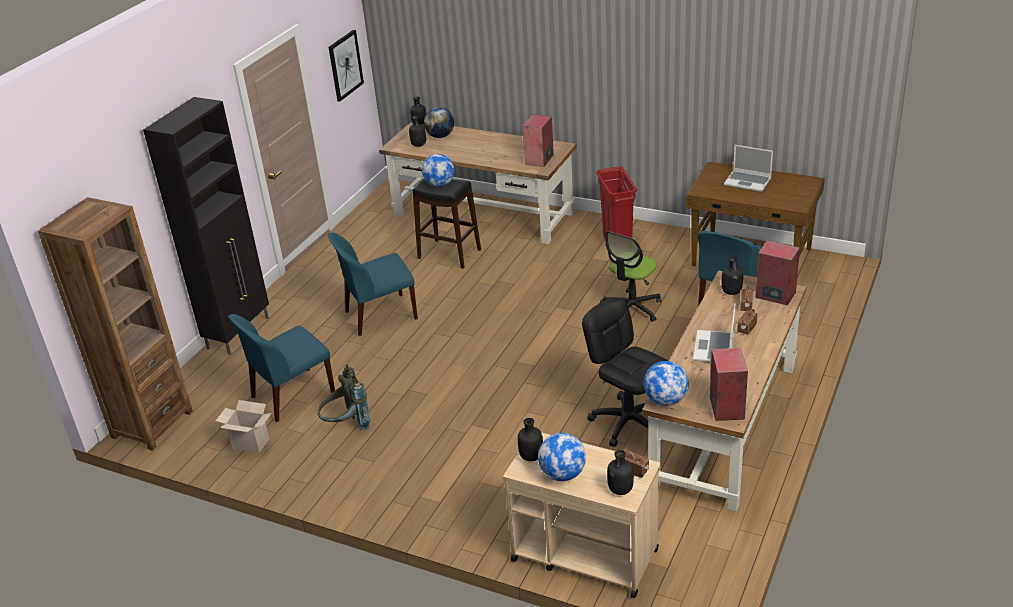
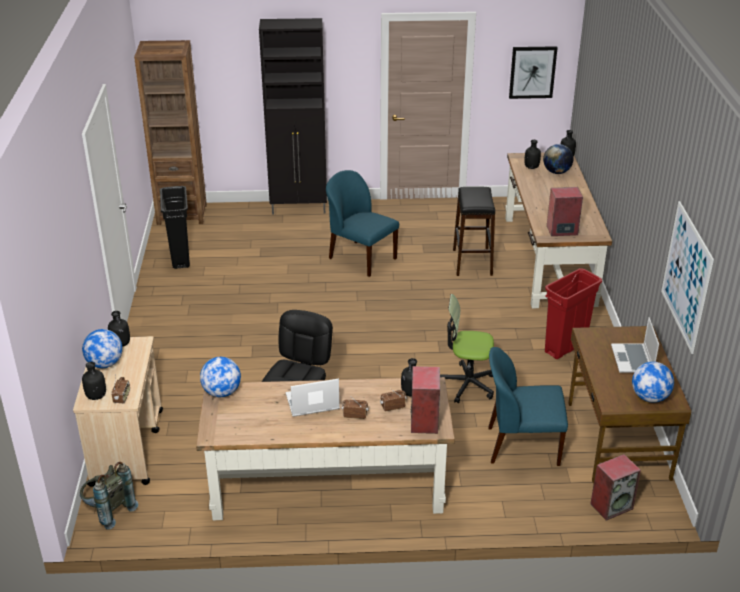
camera: 60 degrees right, 0 degrees up
(249, 444) = (180, 258): cardboard box -> black trash can
(291, 396) = (241, 255): blue chair -> none
(346, 425) = (221, 289): grey backpack -> grey backpack (108, 511)
(439, 184) = (475, 196): globe -> globe (650, 397)
(726, 407) = (227, 428): speaker -> speaker (611, 506)
(760, 89) = (686, 276): none -> picture

